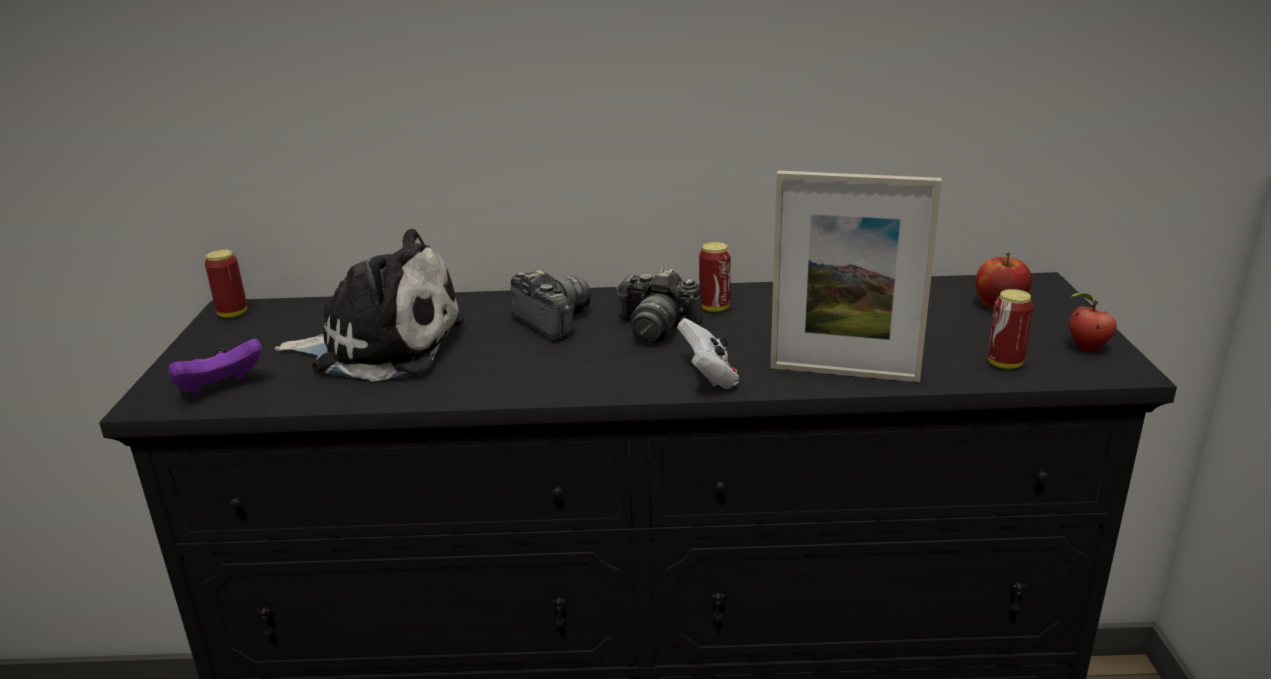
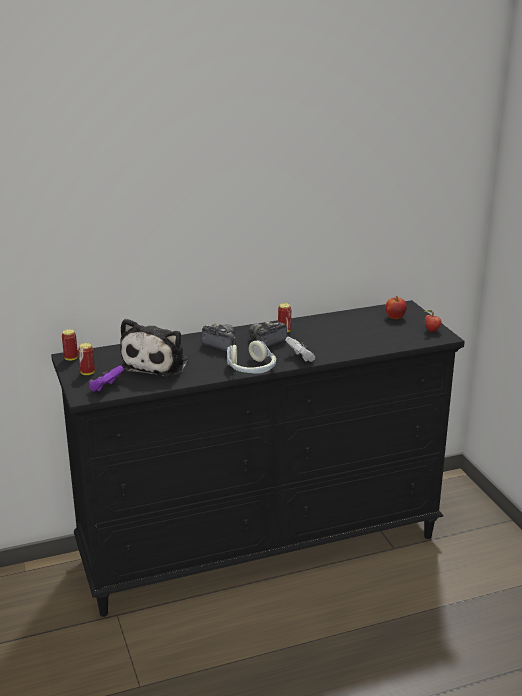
camera: 20 degrees left, 0 degrees up
(381, 346) = (157, 363): plush toy -> plush toy turned 120 degrees clockwise
(571, 388) = (251, 369): none -> headphones
(656, 328) = (266, 342): camera -> camera turned 135 degrees clockwise
(844, 373) = (349, 350): picture frame -> none
(1005, 364) = (405, 340): can -> can (87, 373)

